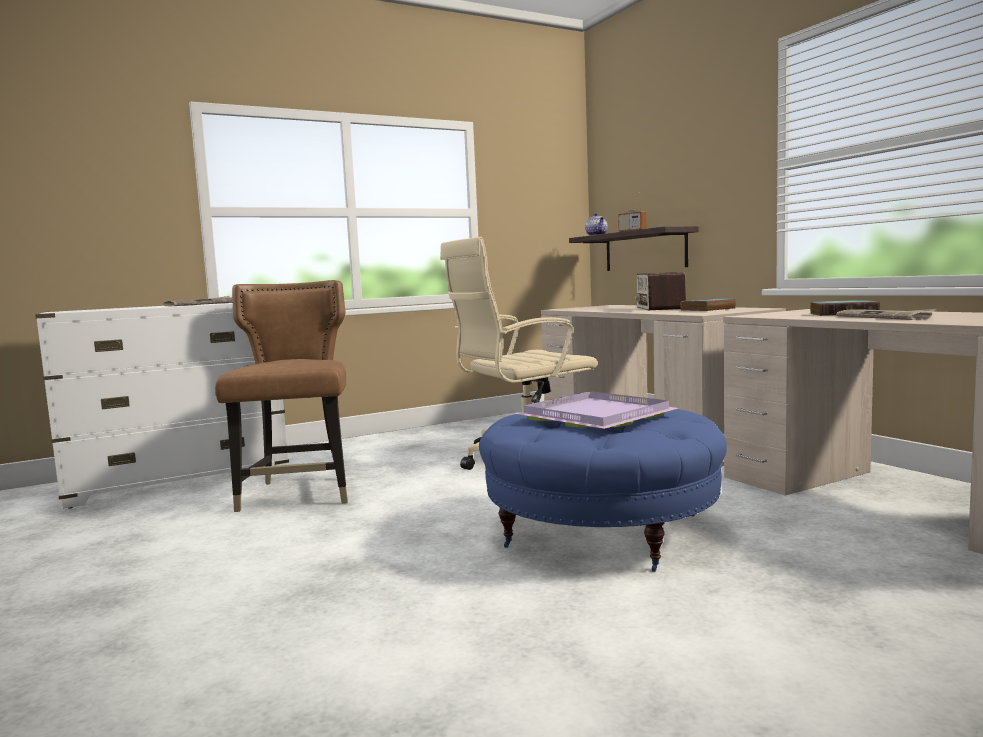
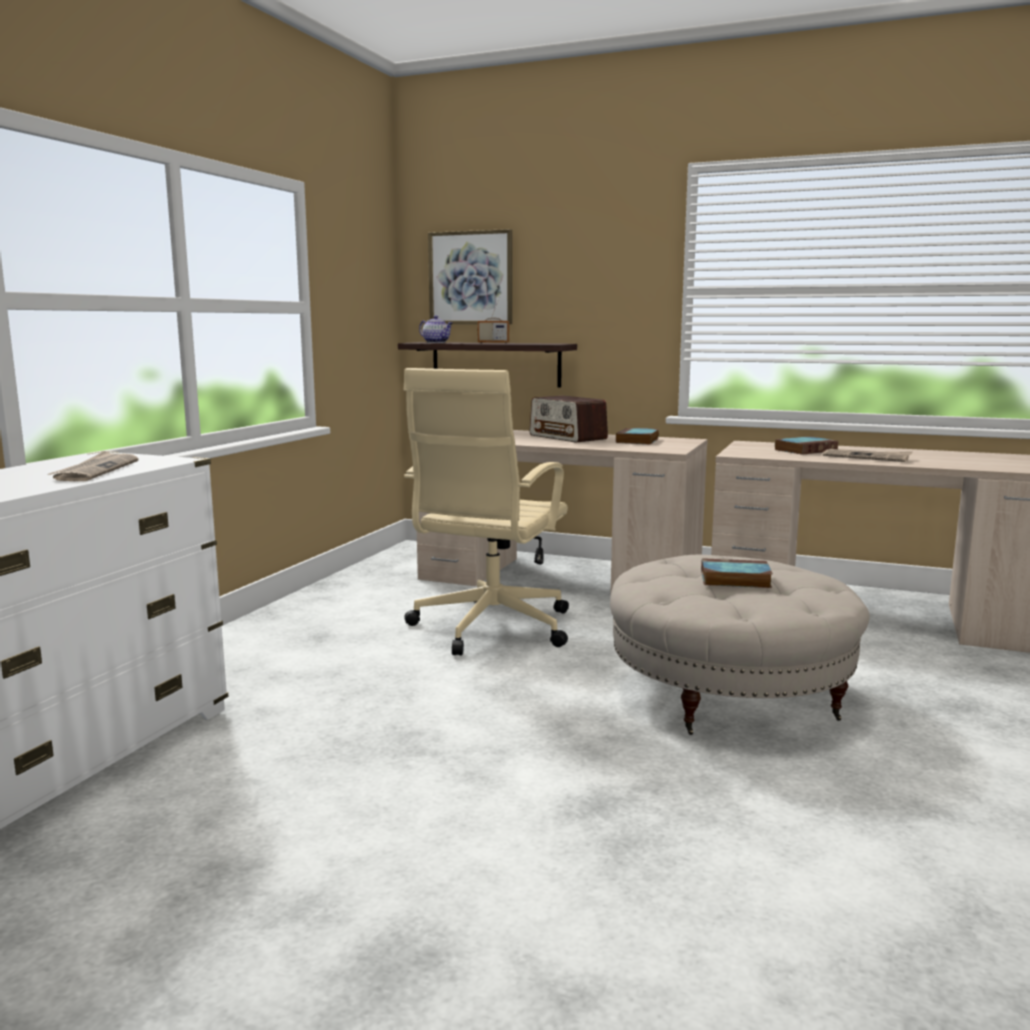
camera: 40 degrees left, 5 degrees up
(299, 494) = (319, 737): brown chair -> none
(592, 416) = (733, 579): purple tray -> book
(602, 531) = (729, 694): blue ottoman -> beige ottoman
(628, 180) = (470, 278): none -> picture

